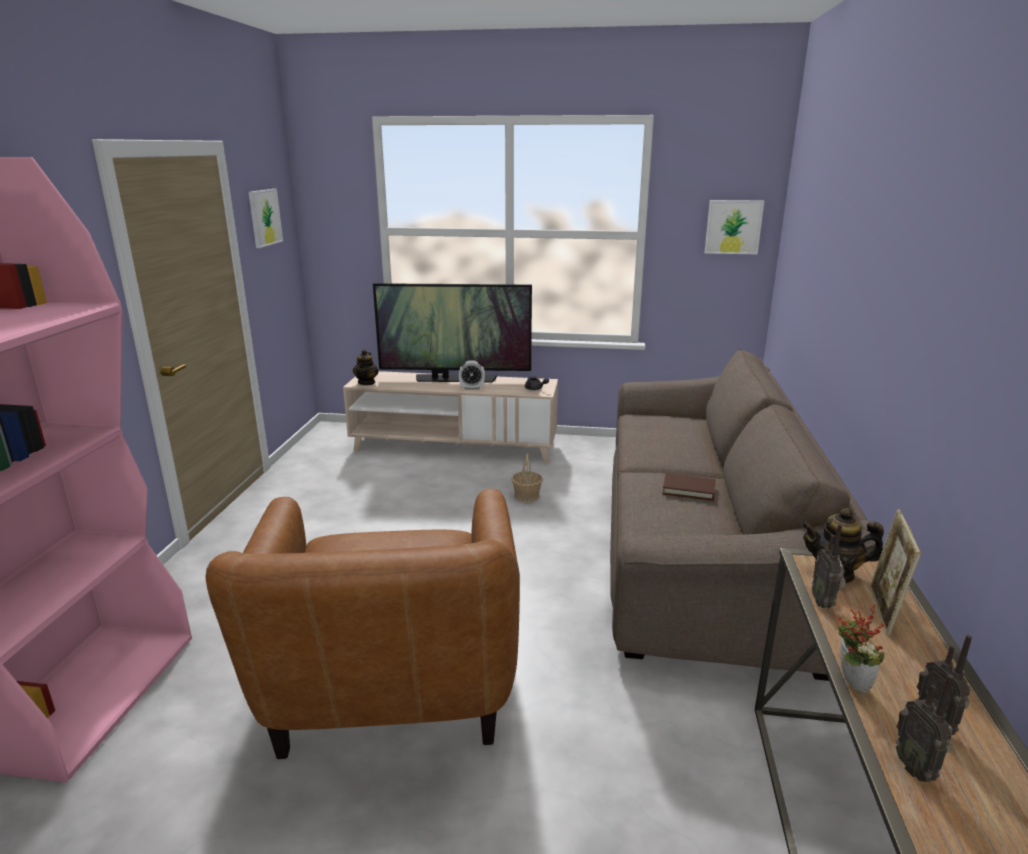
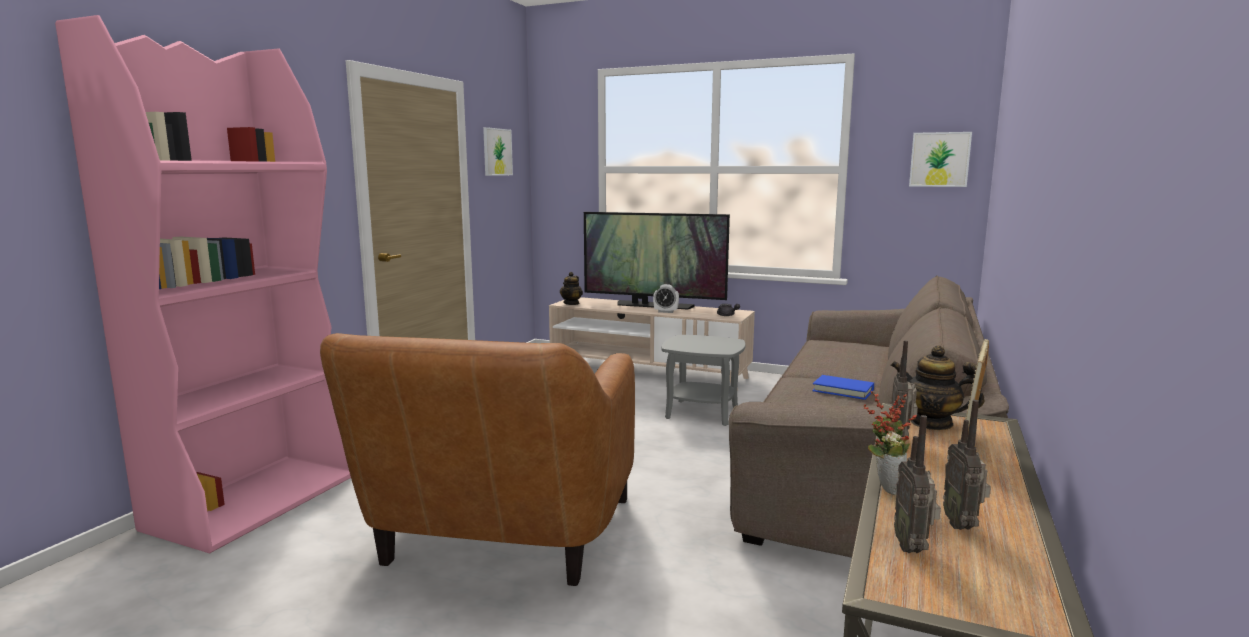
camera: 15 degrees right, 10 degrees down
(527, 496) = (702, 413): basket -> grey side table
(688, 489) = (843, 390): brown book -> blue book

